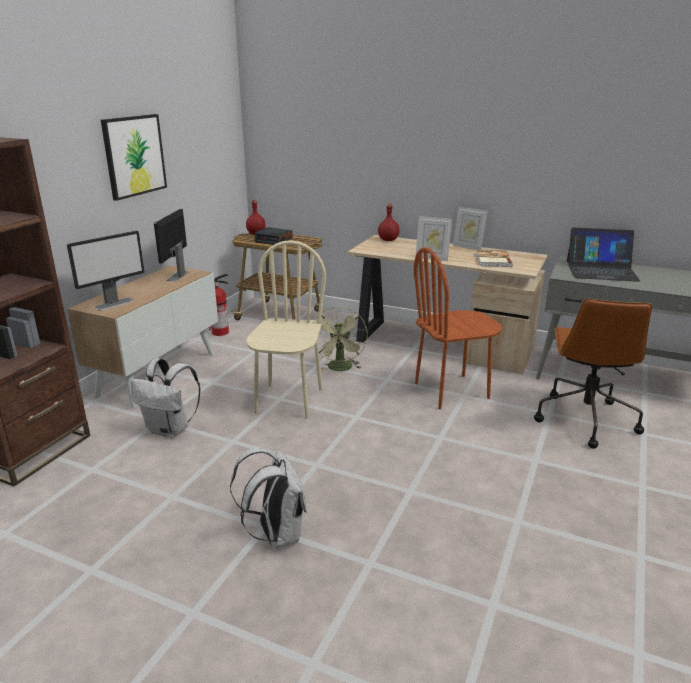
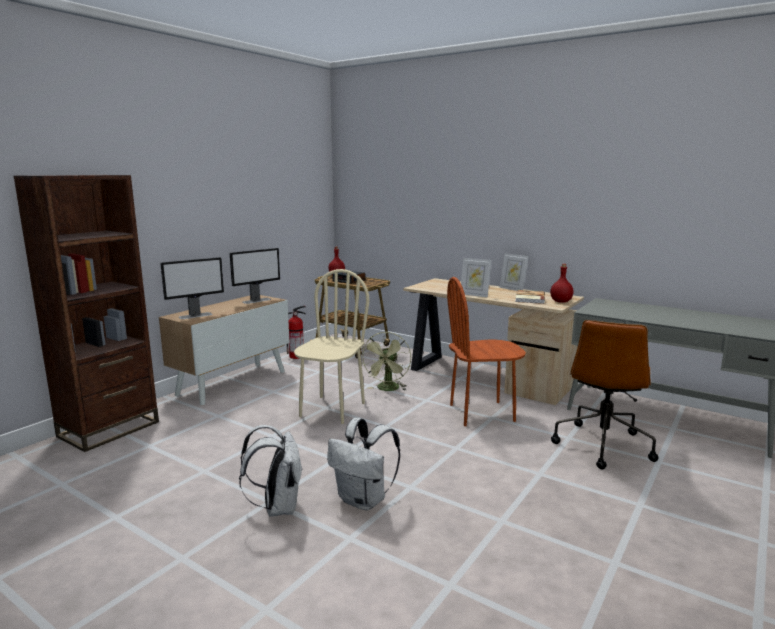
camera: 10 degrees right, 10 degrees down
(134, 156) = (231, 202): picture -> none
(170, 430) = (224, 423): white backpack -> white backpack (364, 500)
(177, 276) = (257, 300): monitor -> monitor turned 150 degrees counterclockwise
(388, 240) = (444, 282): red bottle -> red bottle (561, 301)
(601, 271) = (628, 309): laptop -> none

